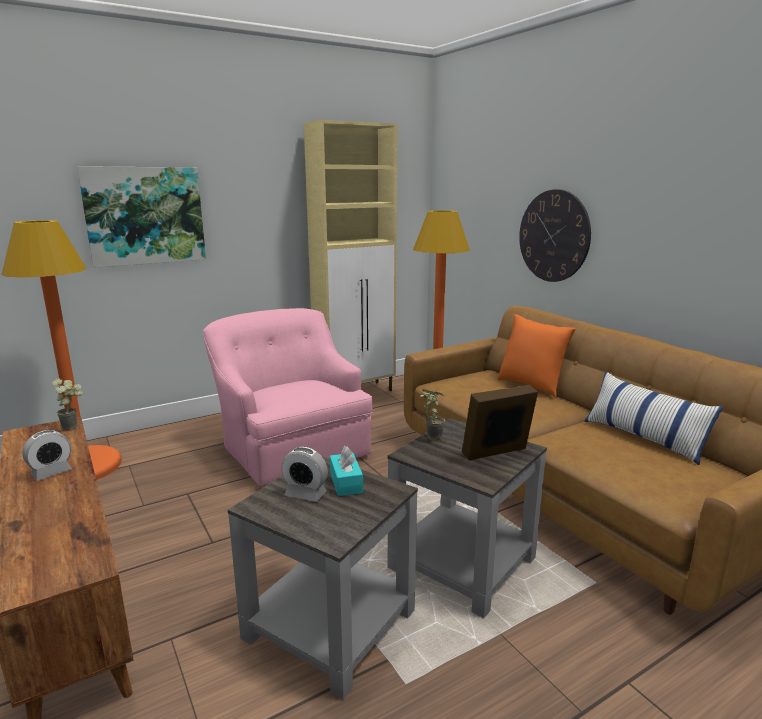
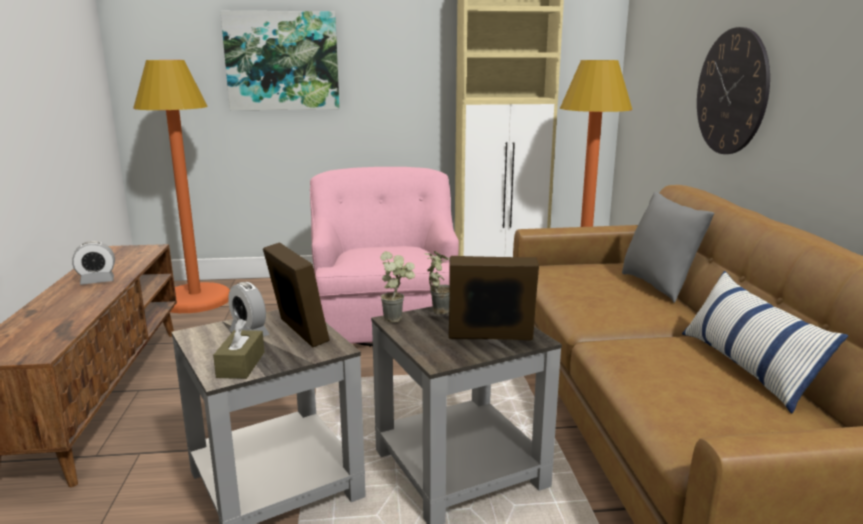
camera: 25 degrees right, 0 degrees up
(74, 426) = (154, 250): potted plant -> potted plant (398, 318)
(337, 525) = (241, 365): none -> brown tissue box
(346, 482) = (298, 332): turquoise tissue box -> picture frame
(531, 385) = (658, 286): orange pillow -> grey pillow

